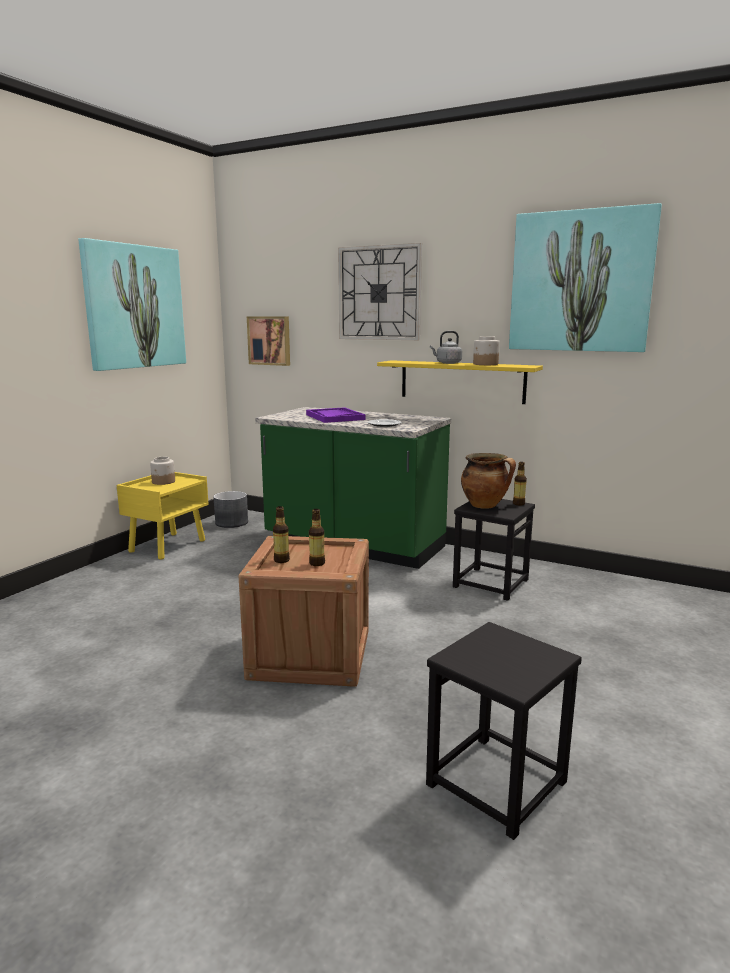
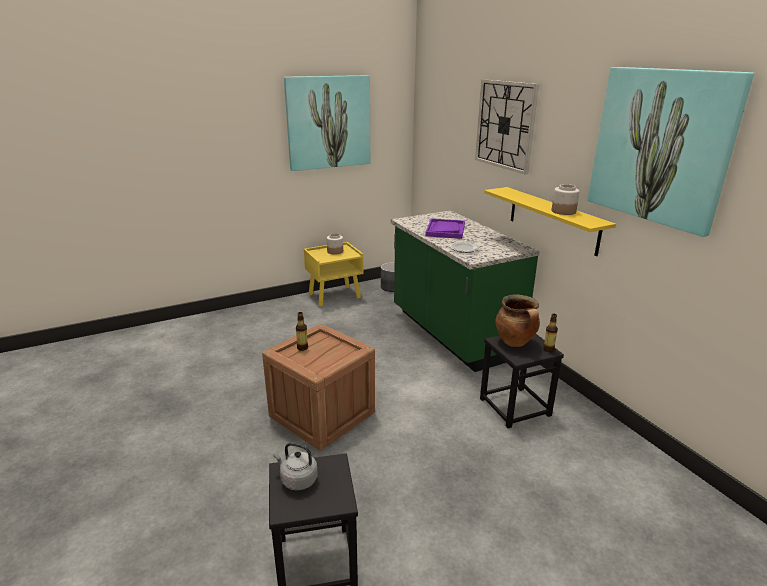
camera: 35 degrees right, 10 degrees up
(270, 340) = (436, 150): picture -> none
(317, 563) = (318, 358): bottle -> none
(447, 363) = (536, 202): grey kettle -> grey kettle (297, 480)

